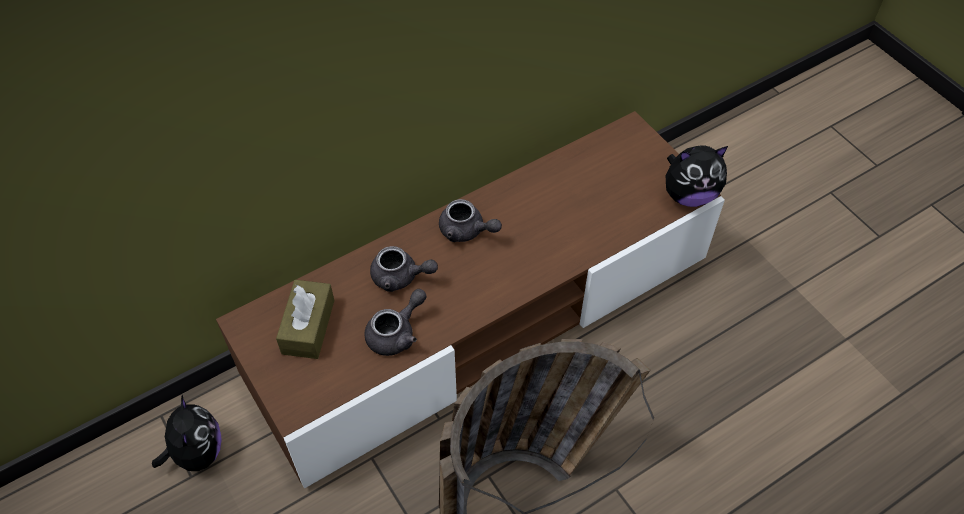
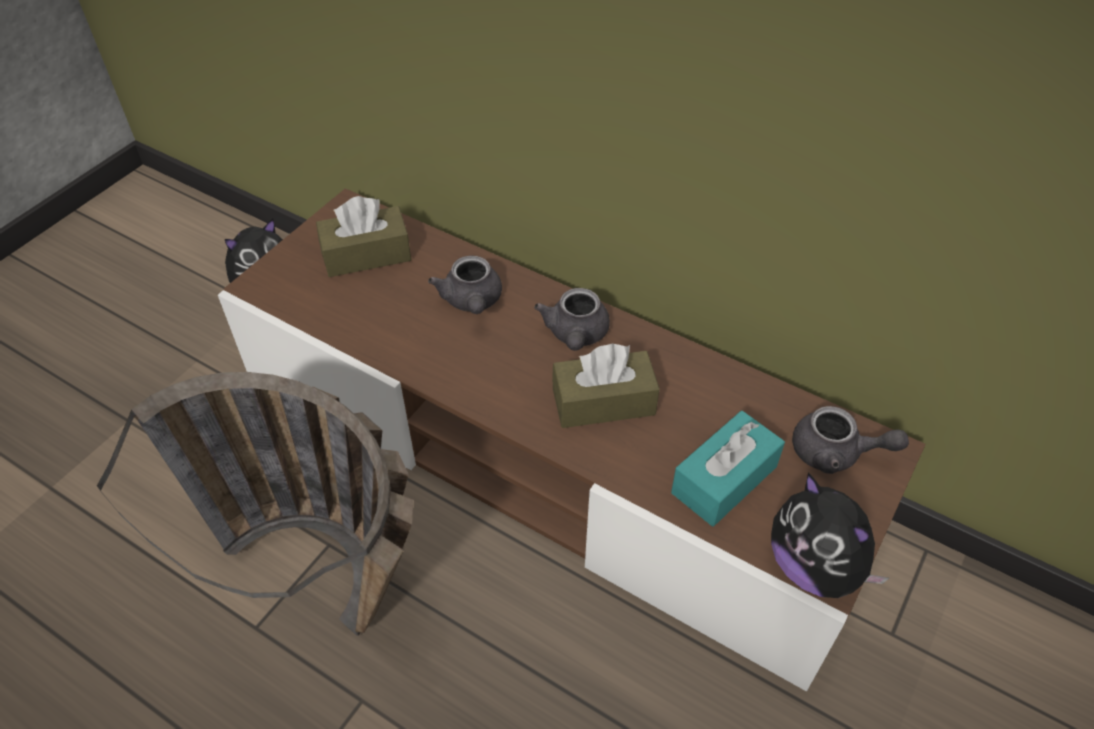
camera: 65 degrees right, 5 degrees down
(396, 333) = (392, 327): grey teapot -> grey teapot (836, 453)
(530, 239) = (603, 402): none -> brown tissue box
(616, 207) = (724, 480): none -> turquoise tissue box

